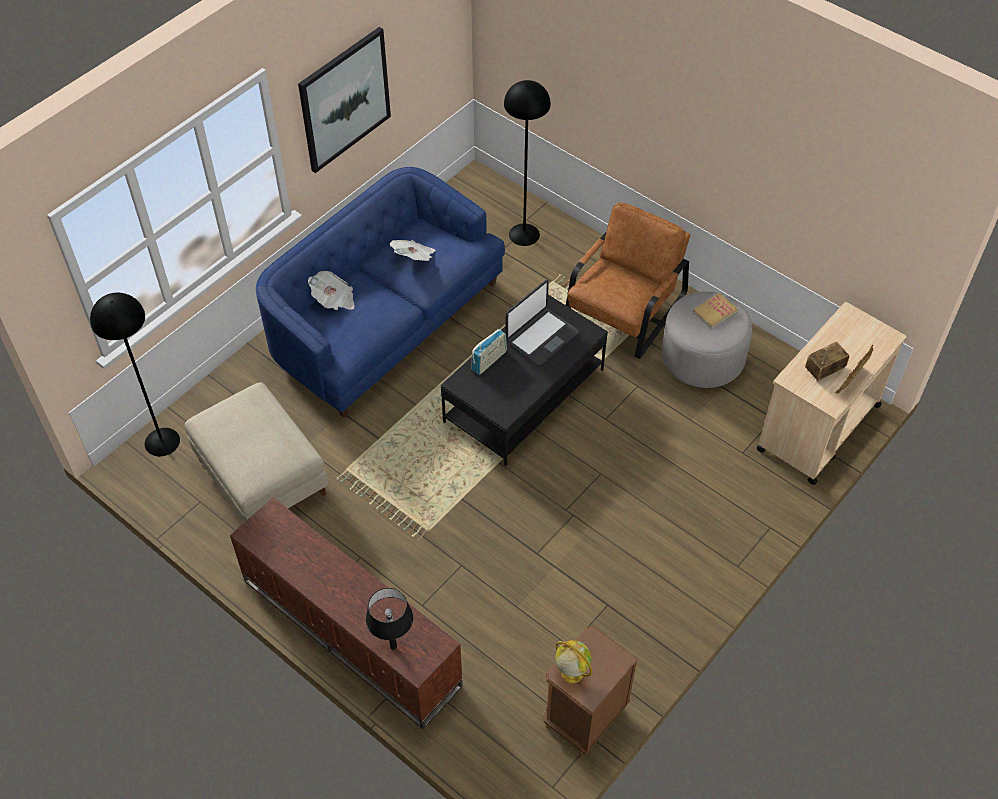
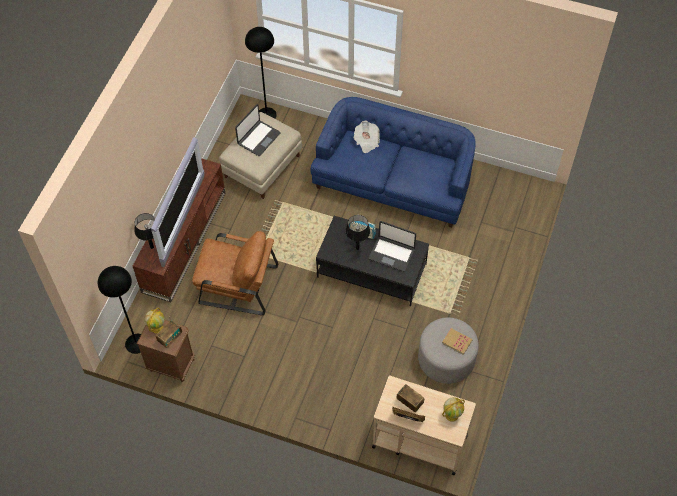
camera: 70 degrees right, 5 degrees up
(243, 436) = (258, 138): none -> laptop
(344, 99) = (455, 68): picture -> none
(365, 582) = (184, 222): none -> television
(414, 258) = (417, 168): newspaper -> none
(514, 374) = (357, 248): none -> black table lamp
(524, 234) = (501, 230): black floor lamp -> black floor lamp (136, 343)
(600, 657) = (170, 338): none -> radio
(624, 311) = (464, 304): brown armchair -> brown armchair (236, 284)
(856, 331) = (452, 415): none -> globe

